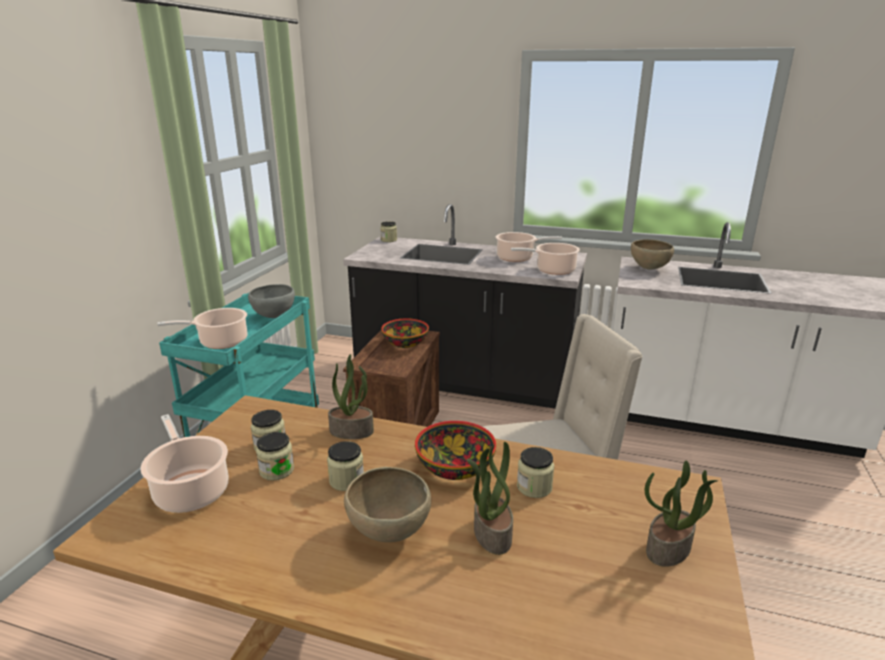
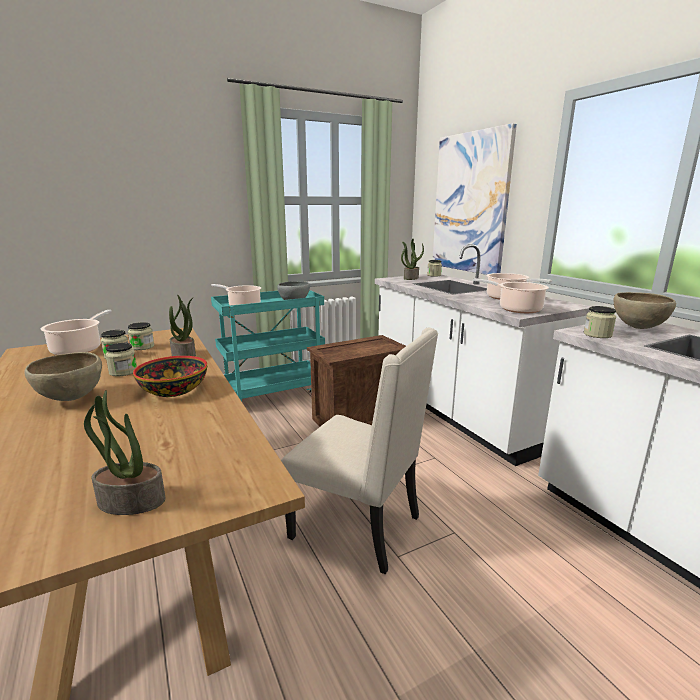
camera: 45 degrees right, 5 degrees down
(406, 343) = (372, 346): bowl -> none
(410, 153) = (470, 204): none -> picture
(465, 382) = (456, 411): black counter -> white counter
(491, 533) = (95, 426): potted plant -> potted plant (411, 278)
(534, 487) = (176, 420): jar -> jar (597, 335)

